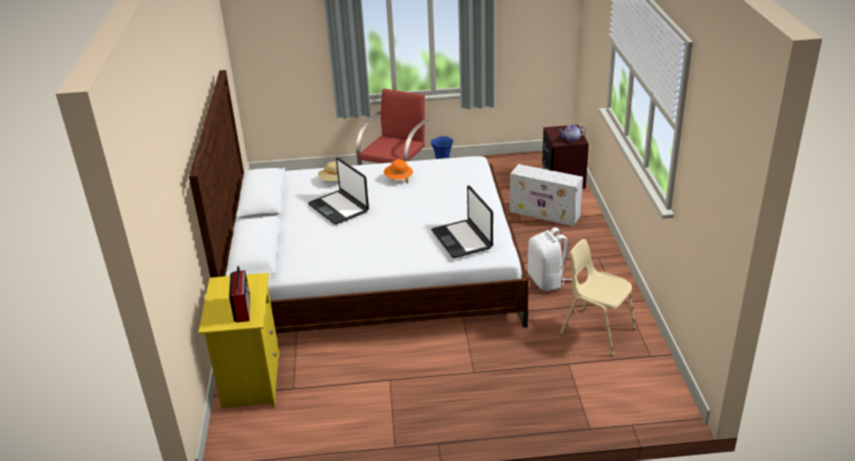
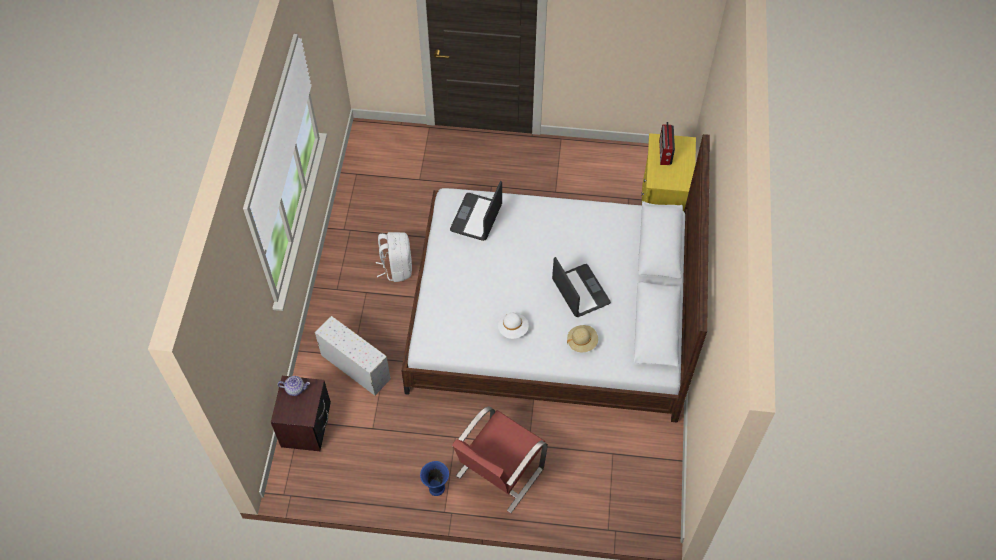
camera: 170 degrees left, 25 degrees up
(398, 178) = (513, 329): orange hat -> white hat
(462, 239) = (477, 218): laptop -> laptop turned 150 degrees counterclockwise
(596, 331) = (383, 204): beige chair -> none

